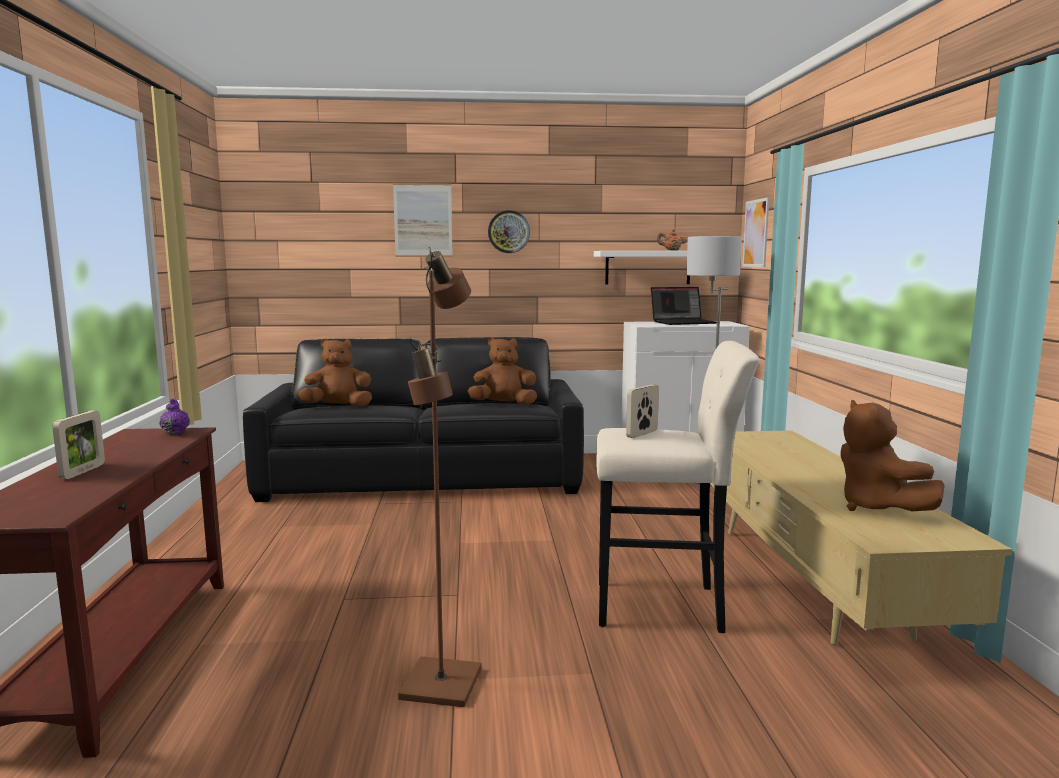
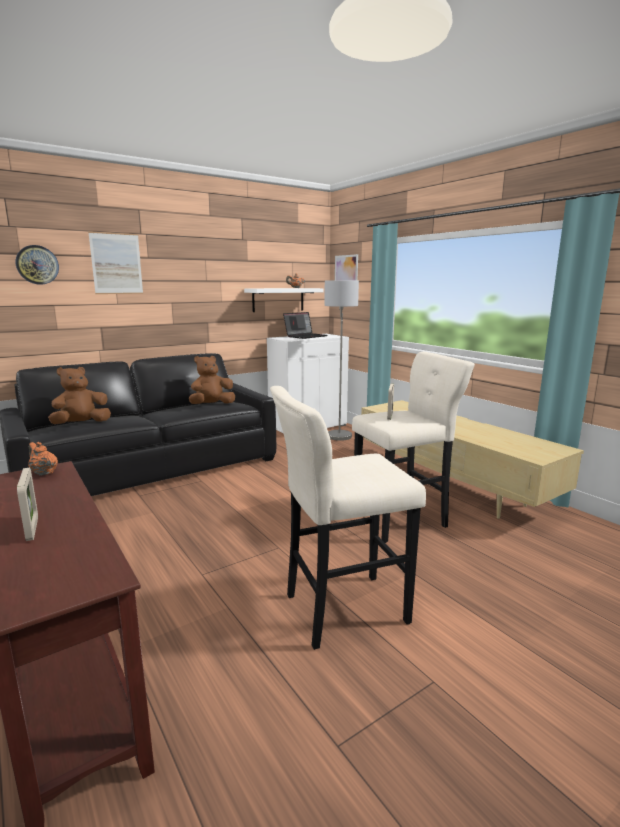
camera: 30 degrees left, 5 degrees up
(175, 433) = (43, 473): purple teapot -> orange teapot
(441, 684) = (340, 610): brown floor lamp -> beige stool
(508, 232) = (185, 274): wall clock -> wall clock (37, 265)
(877, 507) = (506, 439): brown plush toy -> none

